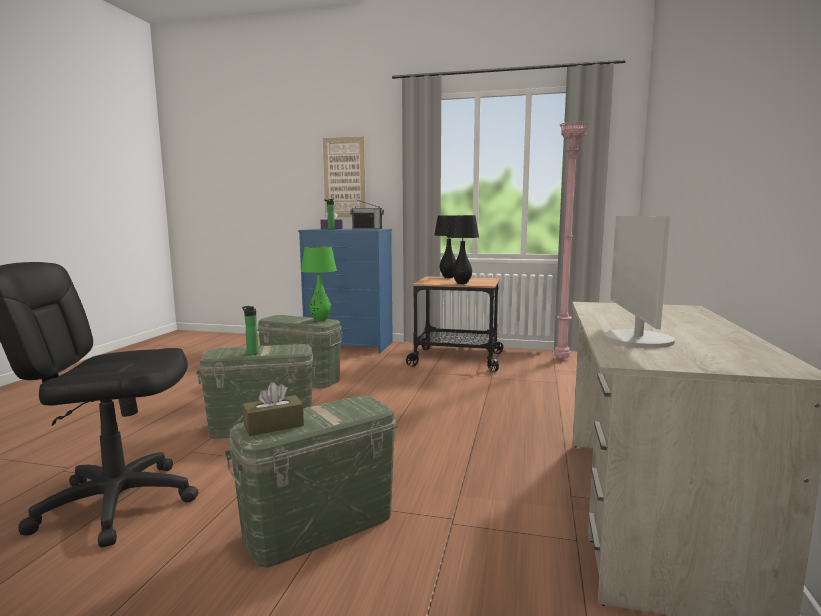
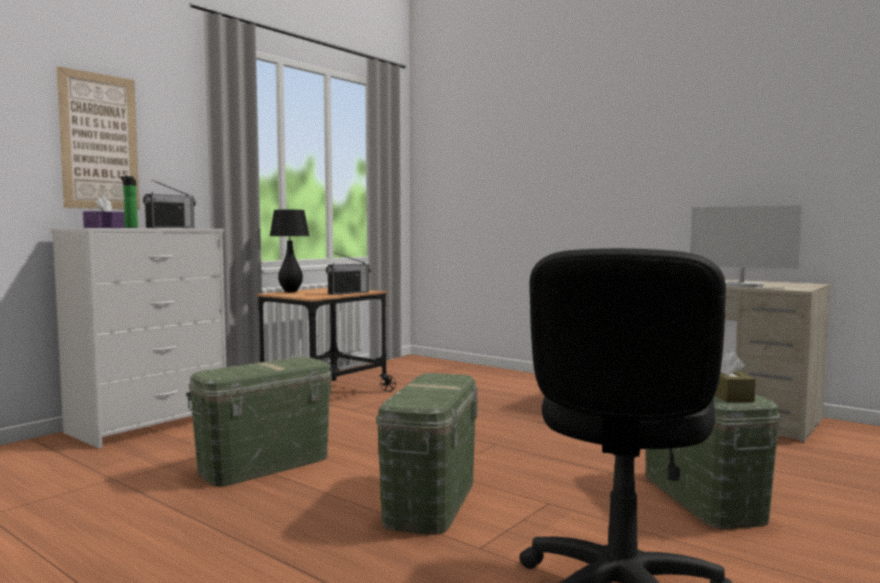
camera: 65 degrees left, 5 degrees down
(251, 353) = (444, 390): bottle -> none
(320, 320) = (290, 361): green table lamp -> none
(350, 345) = (150, 423): blue dresser -> white dresser
(462, 283) = (348, 293): black table lamp -> radio
(562, 359) = (392, 369): pink floor lamp -> none

